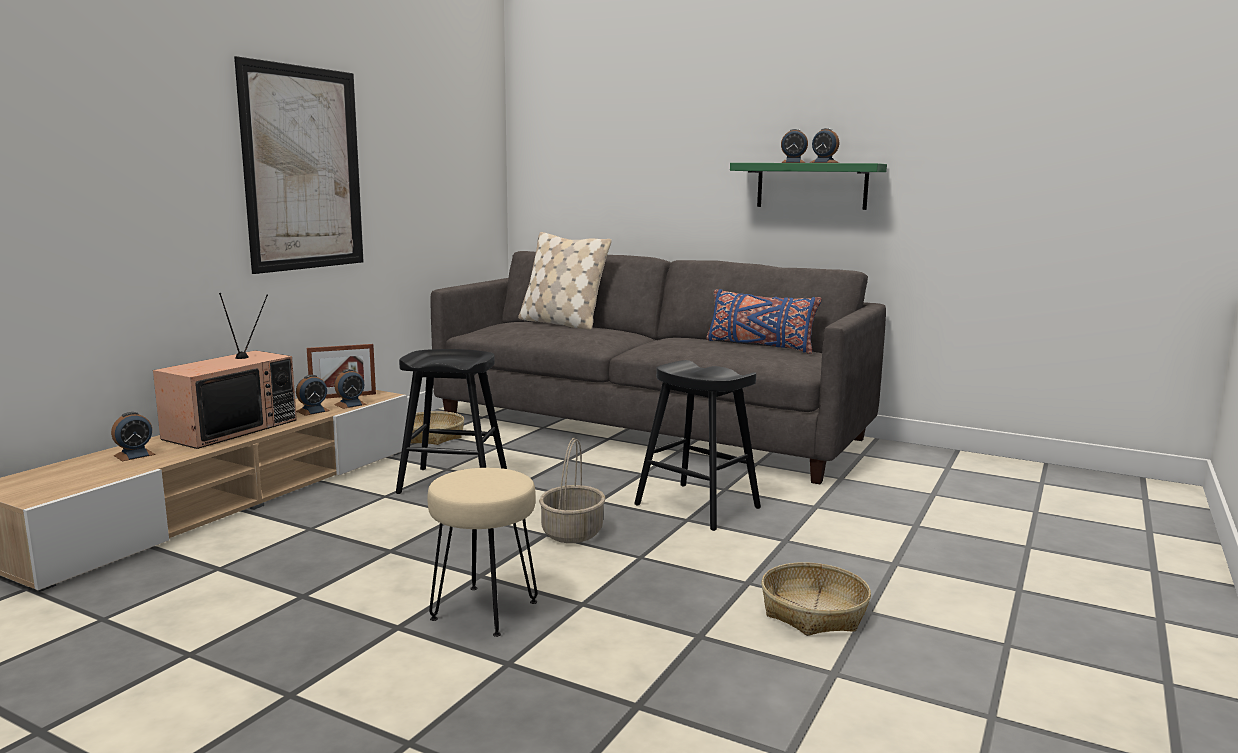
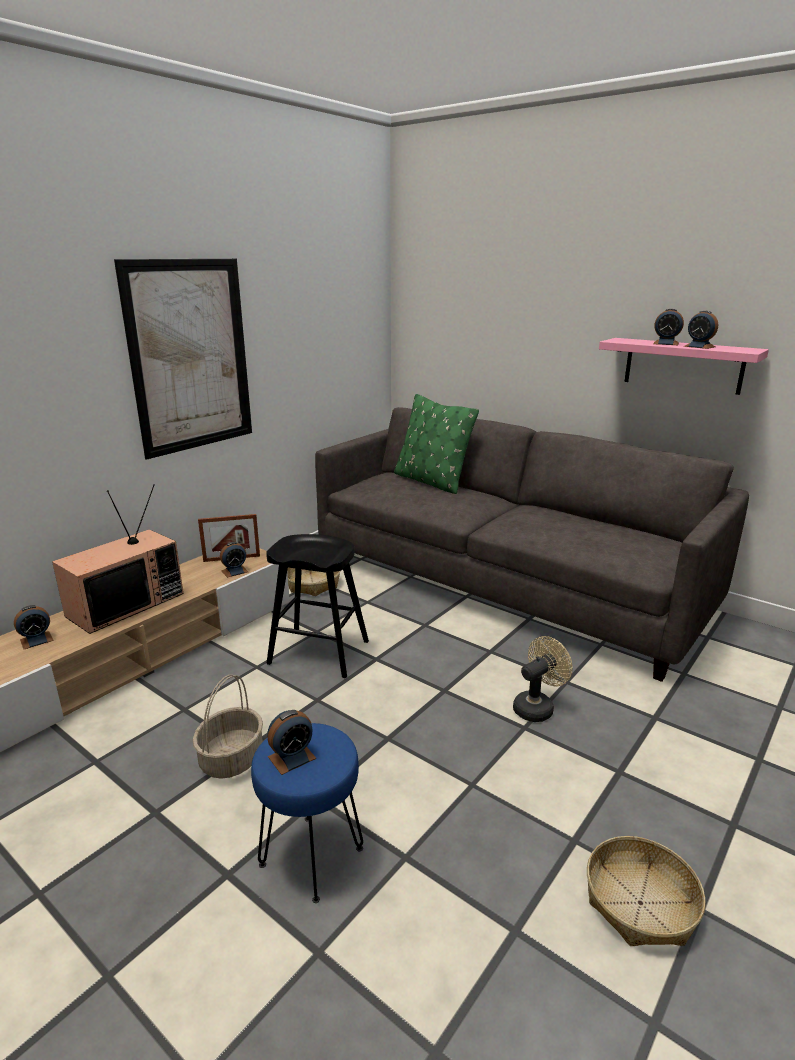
camera: 10 degrees right, 10 degrees up
(312, 411) = (200, 580): alarm clock -> alarm clock (292, 757)
(484, 609) = (311, 855): beige stool -> blue stool
(562, 324) = (431, 481): beige pillow -> green pillow
(572, 532) = (412, 737): basket -> basket (231, 758)
(697, 506) = (537, 707): black stool -> beige fan
(759, 346) = (614, 529): blue pillow -> none
(811, 186) = (683, 365): green shelf -> pink shelf

